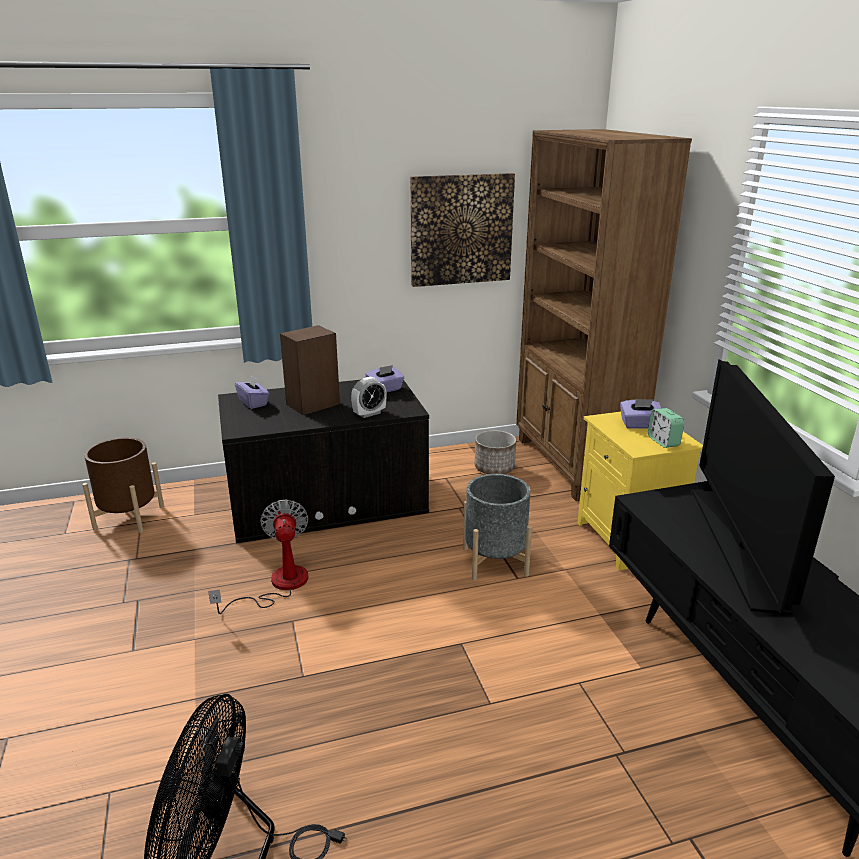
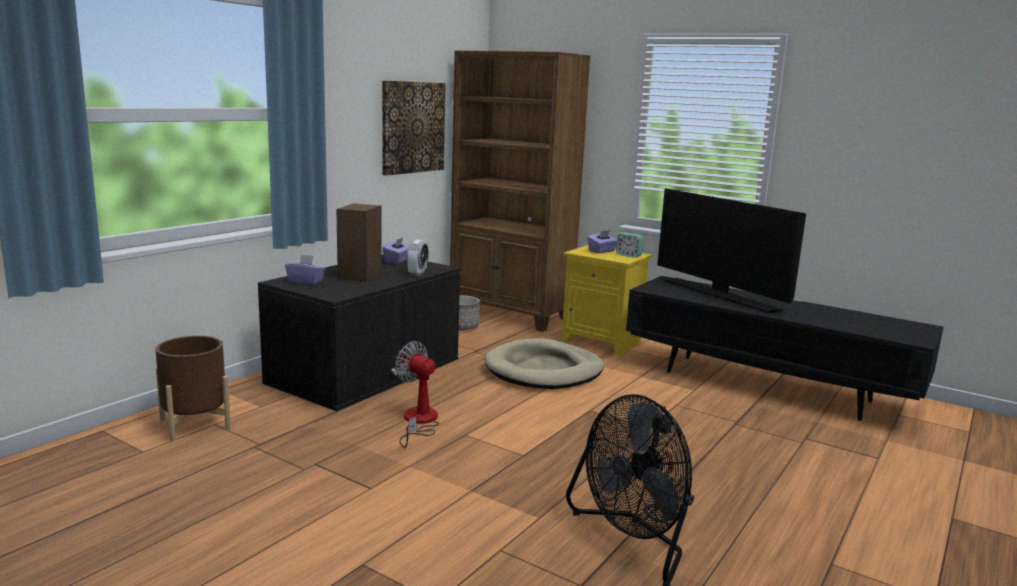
camera: 40 degrees left, 10 degrees down
(495, 561) = (544, 370): grey planter -> beige dog bed

